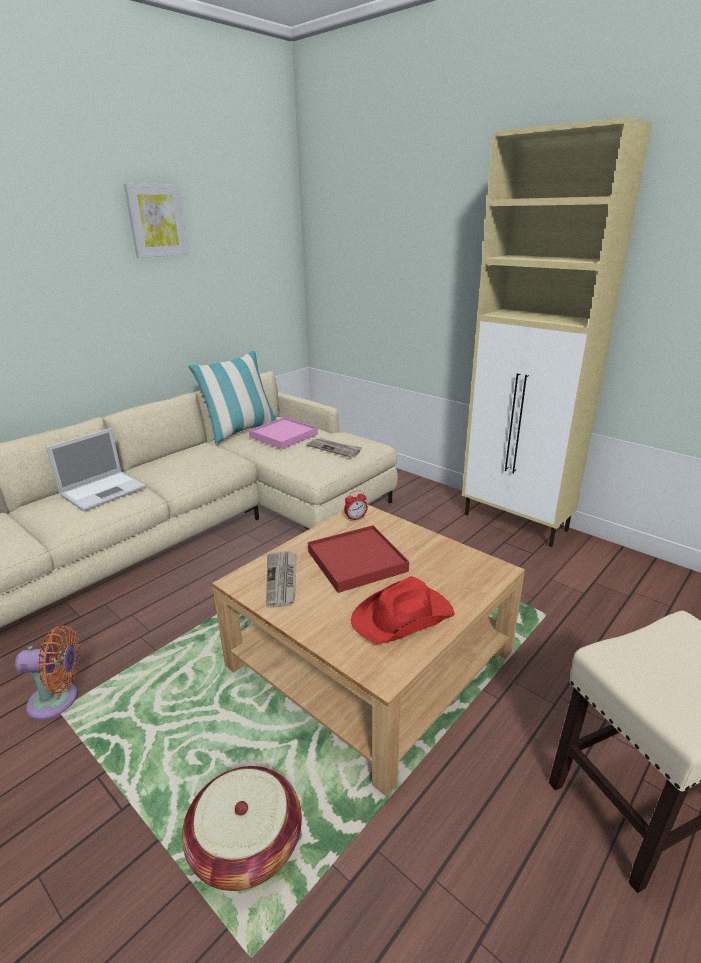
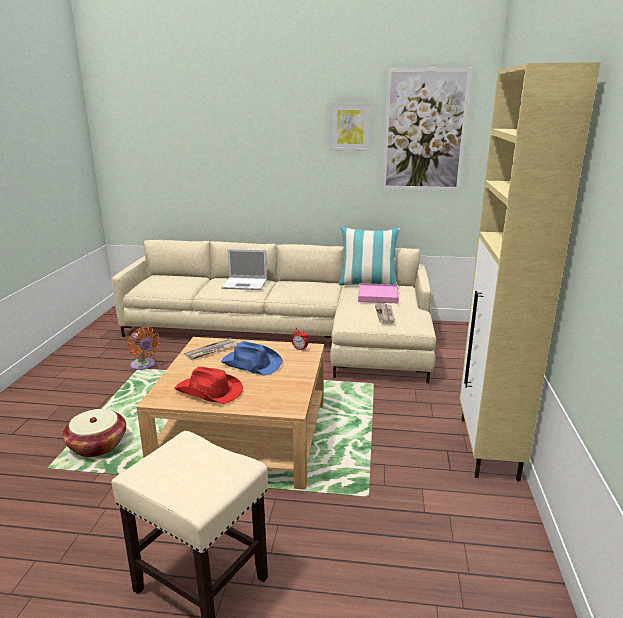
camera: 55 degrees right, 5 degrees down
(242, 223) = (424, 131): none -> picture
(356, 561) = (251, 363): red tray -> blue hat

